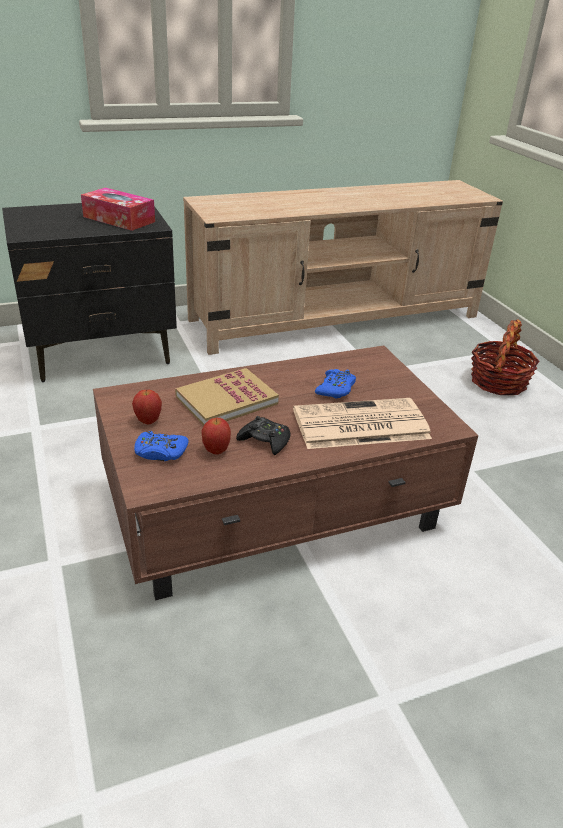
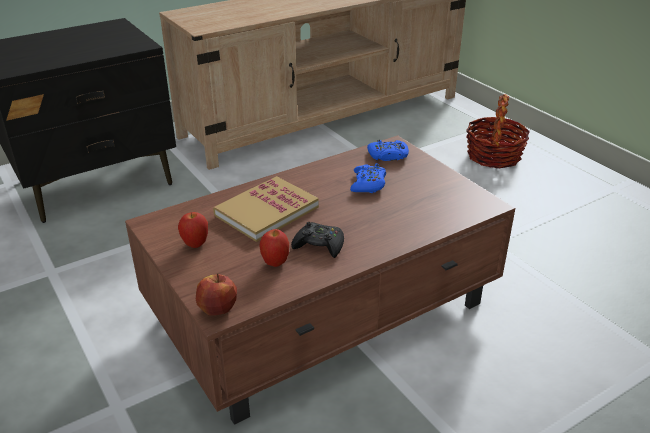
camera: 10 degrees left, 0 degrees up
(119, 219) = (102, 42): tissue box -> none
(145, 485) = (217, 309): none -> apple
(160, 452) = (220, 273): blue game controller -> blue game controller (388, 156)
(359, 425) = (403, 215): newspaper -> none

